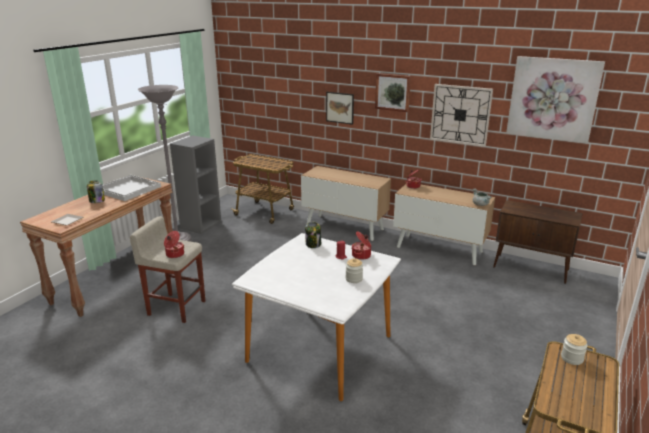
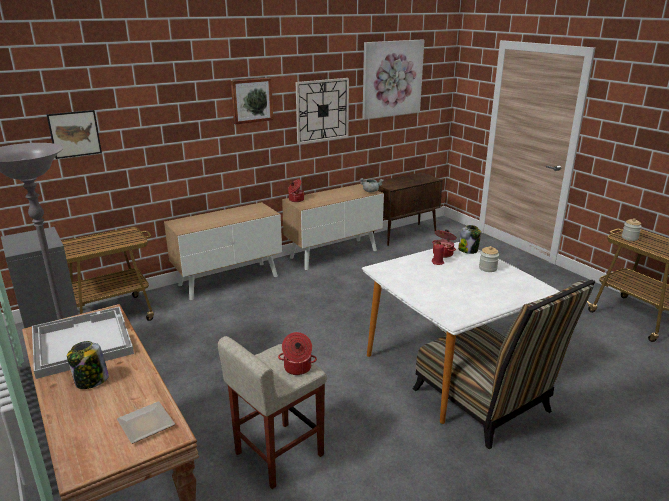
camera: 60 degrees left, 0 degrees up
(284, 379) = (487, 405): none -> chair
(313, 244) = (398, 268): jar -> jar (468, 250)
(340, 107) = (186, 134): picture -> picture (74, 134)

